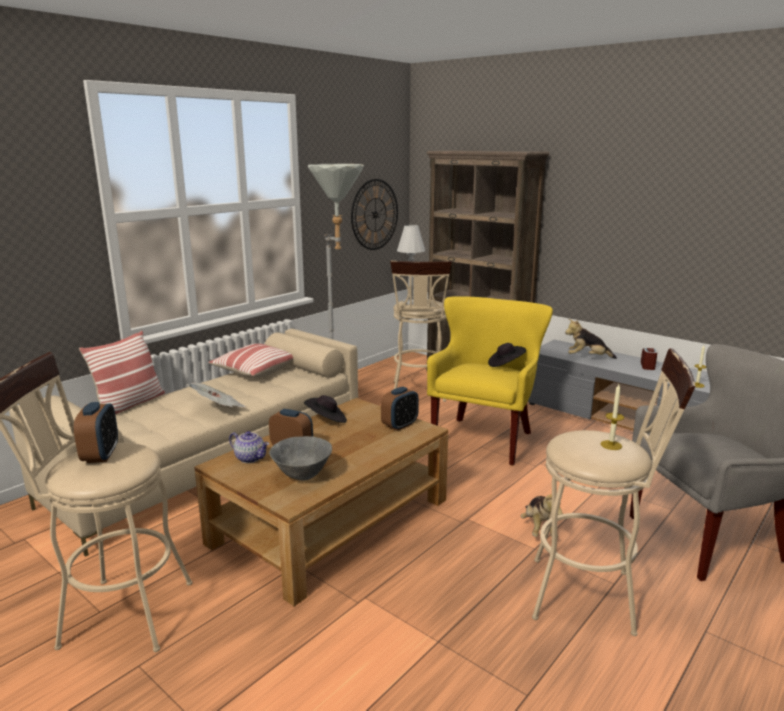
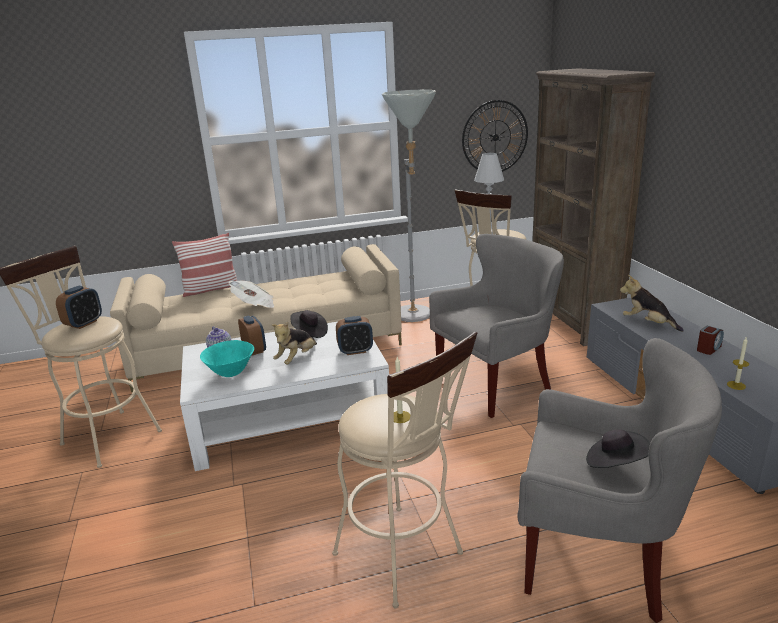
camera: 35 degrees right, 5 degrees up
(254, 371) = (320, 278): pillow -> none
(302, 476) = (231, 373): grey bowl -> turquoise bowl
(332, 520) = (290, 418): brown coffee table -> white coffee table
(484, 440) = (497, 386): yellow armchair -> grey armchair
(505, 364) = (520, 313): black hat -> black hat (615, 463)
(539, 529) = (437, 483): plush toy -> plush toy (297, 358)

